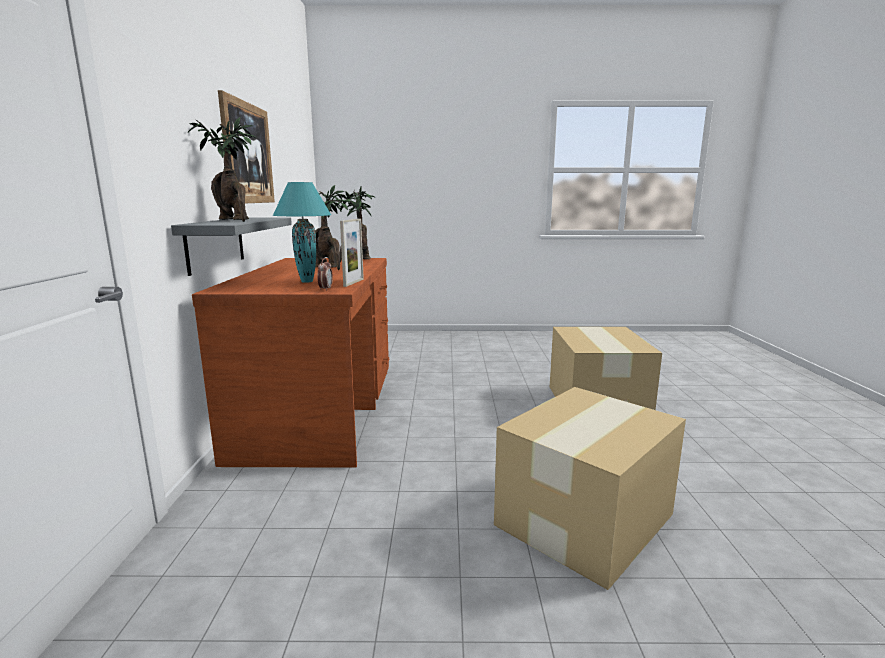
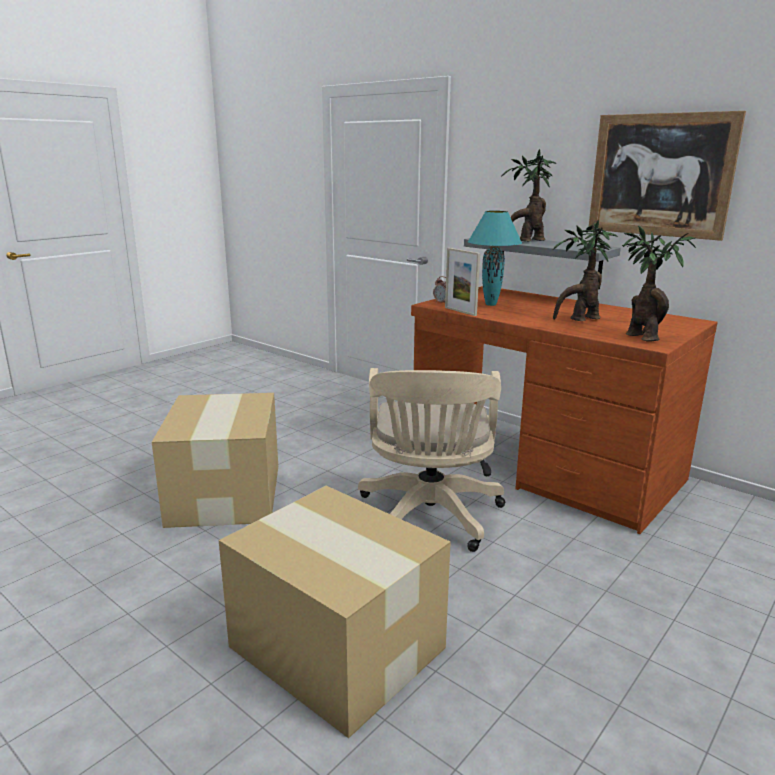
camera: 130 degrees right, 5 degrees up
(458, 421) = (430, 518): none -> beige office chair

